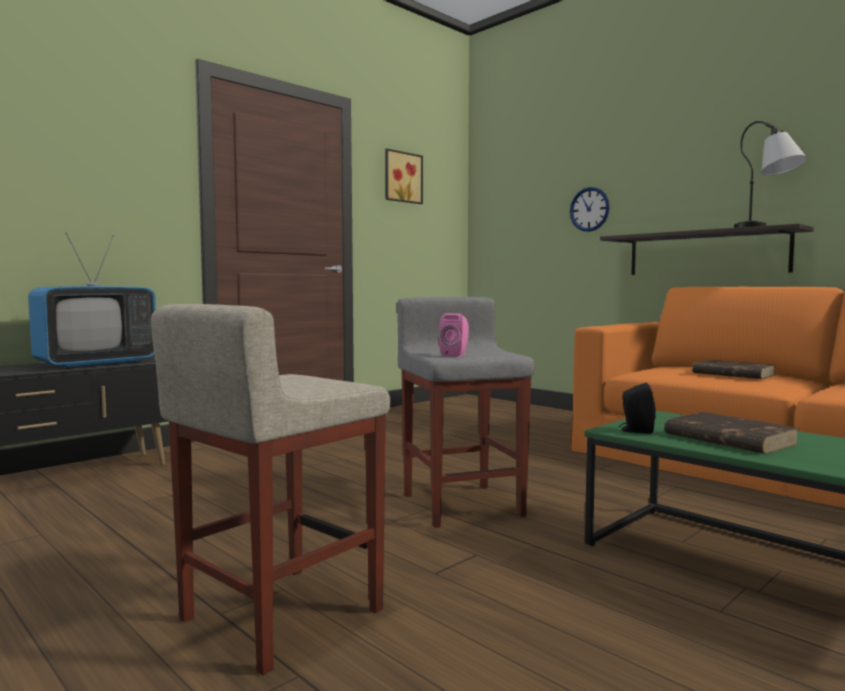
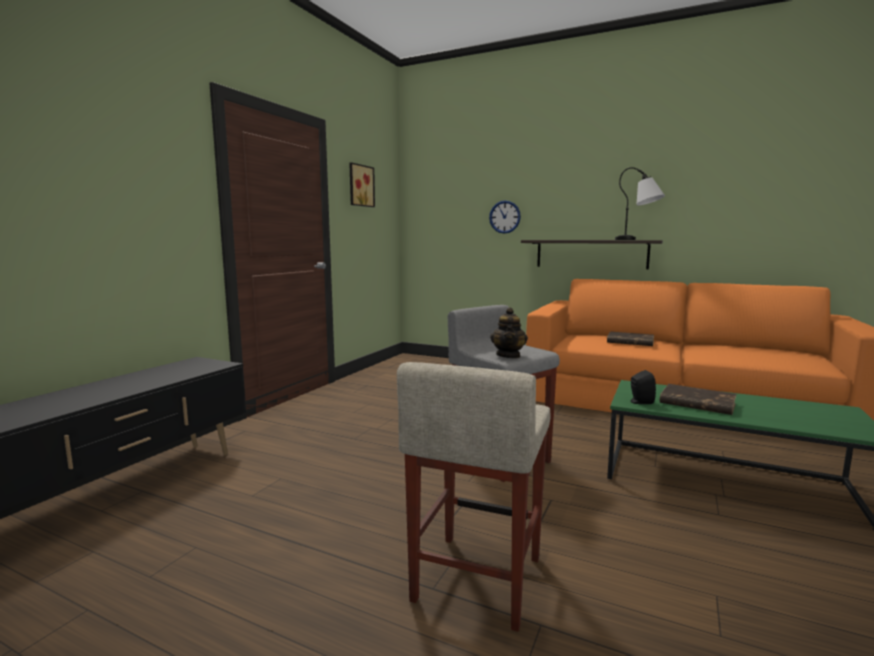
camera: 20 degrees left, 5 degrees up
(96, 363) = (166, 376): television -> none
(455, 355) = (508, 355): pink speaker -> teapot

